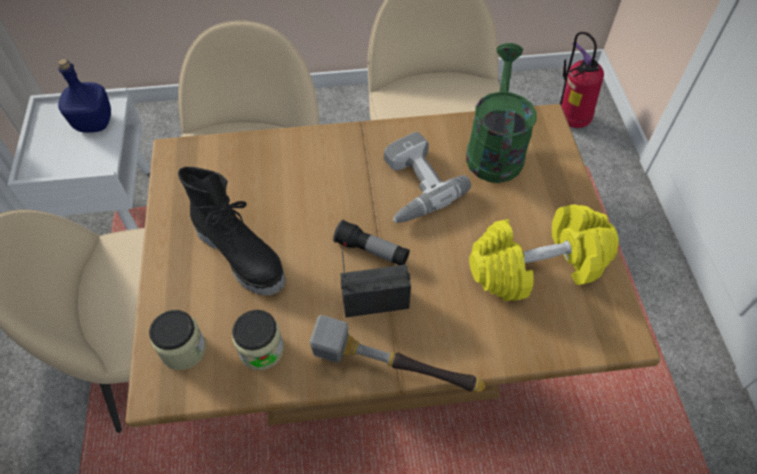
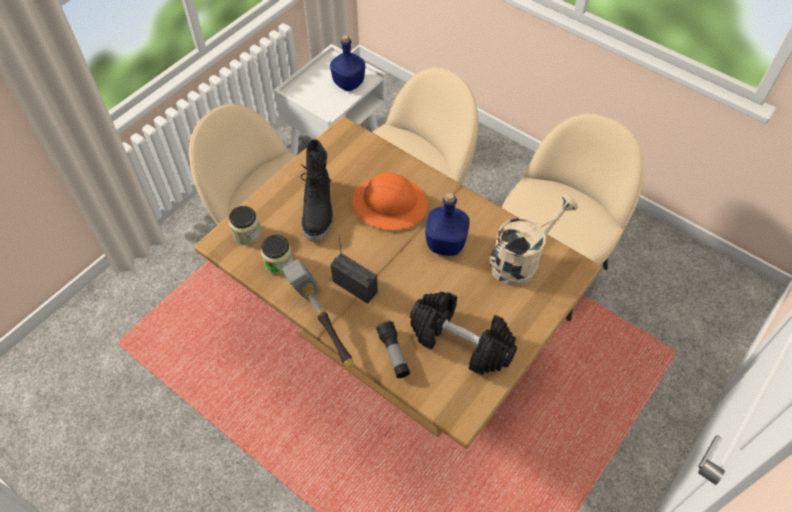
camera: 45 degrees right, 0 degrees up
(311, 190) = (390, 203): none -> orange hard hat
(371, 251) = (383, 260): flashlight -> flashlight (393, 354)
(411, 186) = (445, 243): power drill -> blue bottle
(494, 149) = (521, 260): green watering can -> beige watering can
(537, 266) = (461, 341): yellow dumbbell -> black dumbbell
(570, 120) = (705, 311): fire extinguisher -> none

